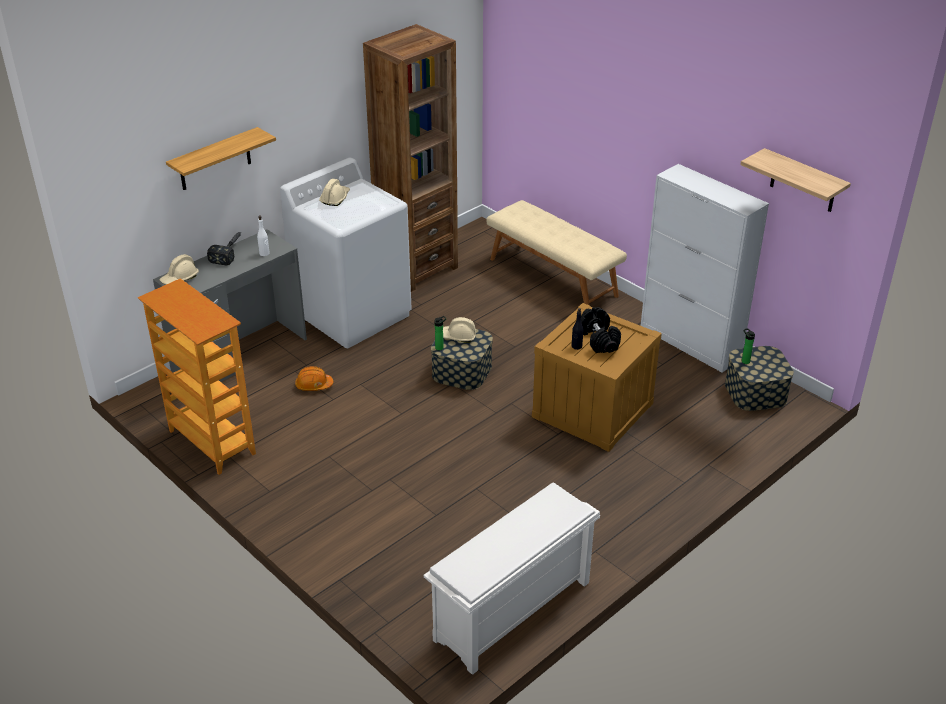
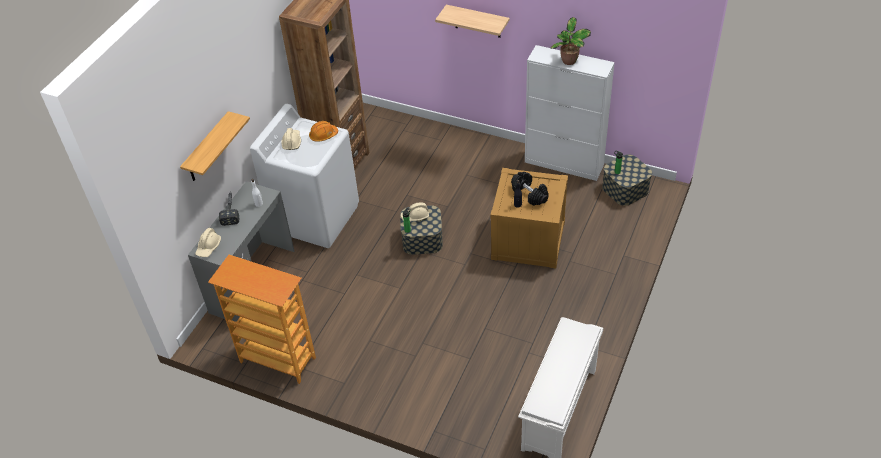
camera: 20 degrees left, 10 degrees up
(313, 385) = (323, 287): orange hard hat -> orange hard hat (323, 135)
(553, 277) = (442, 139): beige bench -> none
(709, 189) = (569, 61): none -> potted plant
(803, 181) = (639, 44): shelf -> shelf (477, 21)

